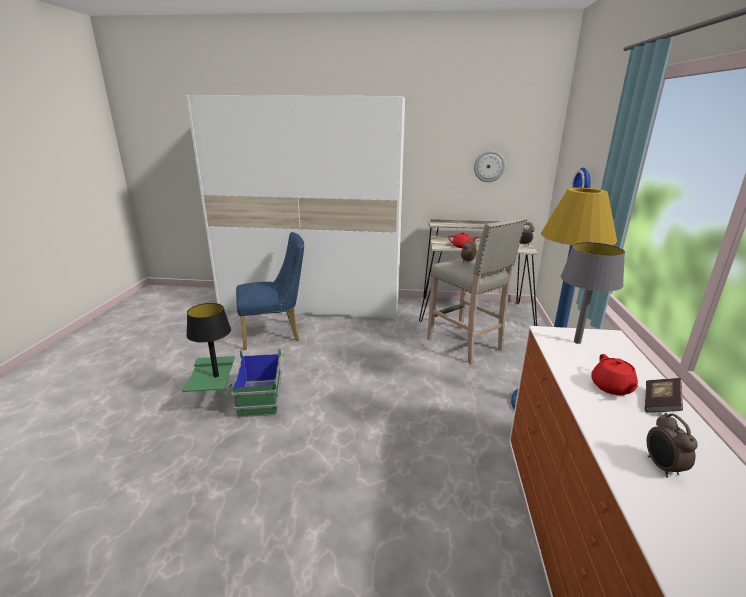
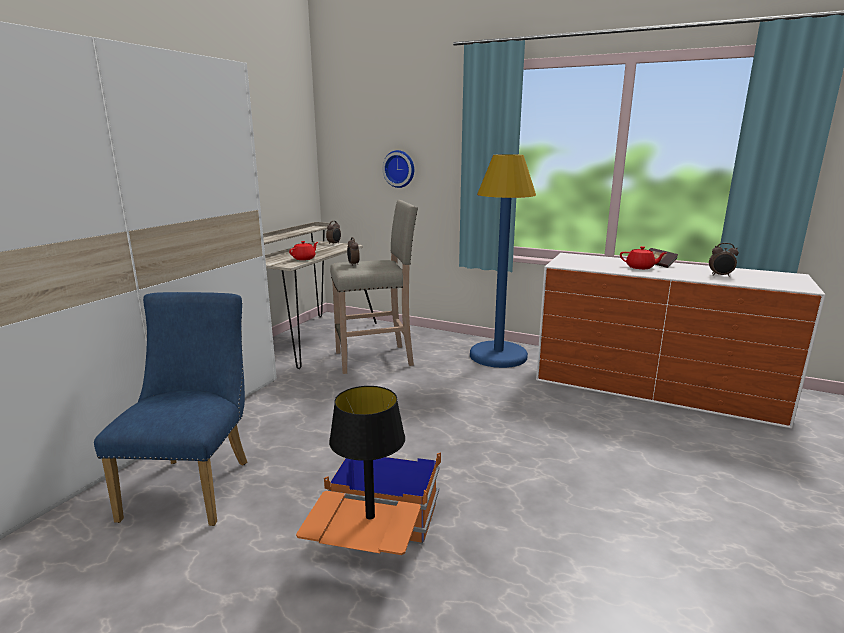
camera: 70 degrees left, 5 degrees down
(238, 400) = (375, 542): green storage box -> orange storage box
(489, 166) = (270, 163): wall clock -> none
(577, 342) = (577, 262): grey table lamp -> none

